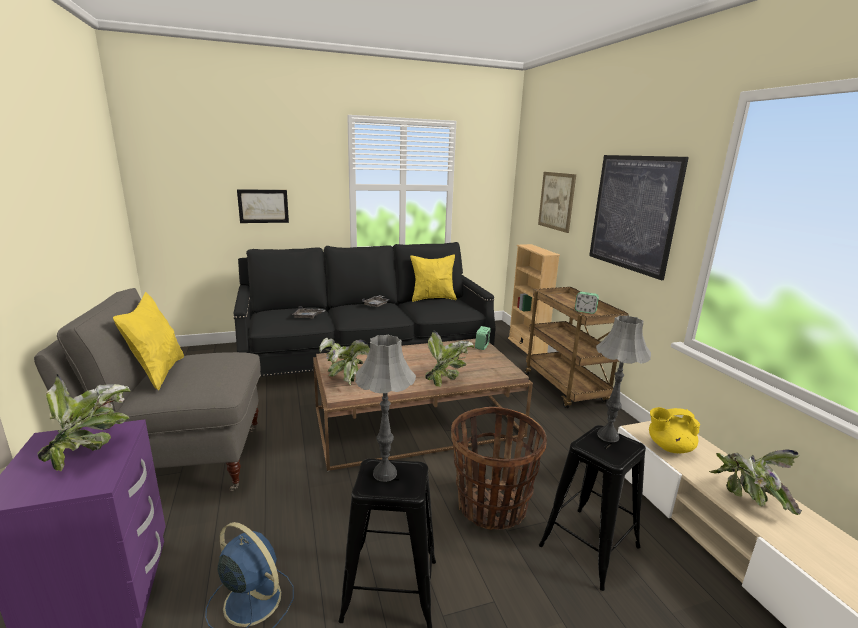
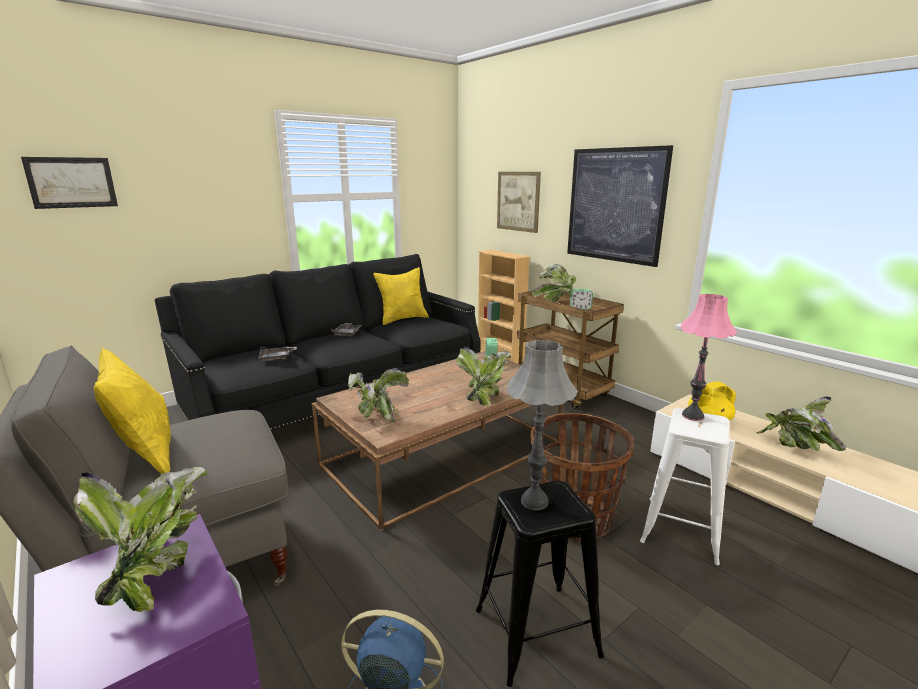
camera: 20 degrees left, 0 degrees up
(263, 206) = (177, 228): picture -> picture (72, 182)
(568, 301) = (556, 301): none -> potted plant
(589, 546) = (681, 529): black stool -> white stool
(607, 436) = (692, 416): grey table lamp -> pink table lamp

